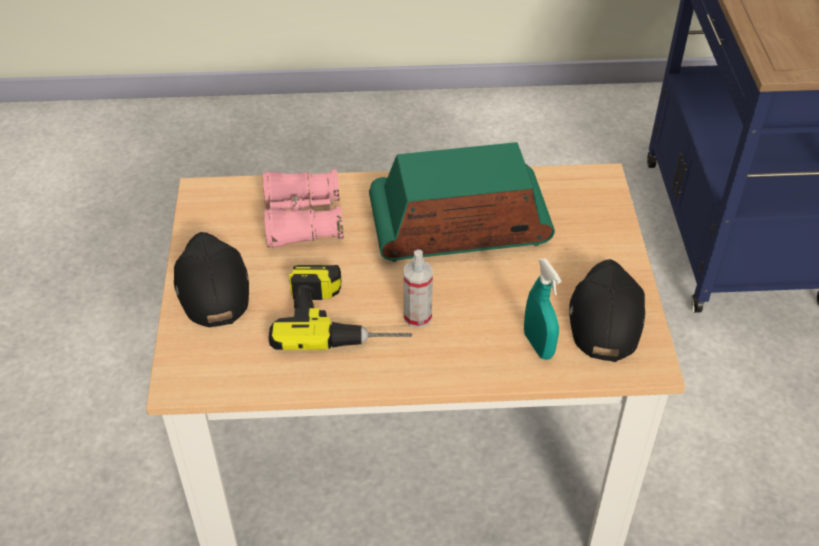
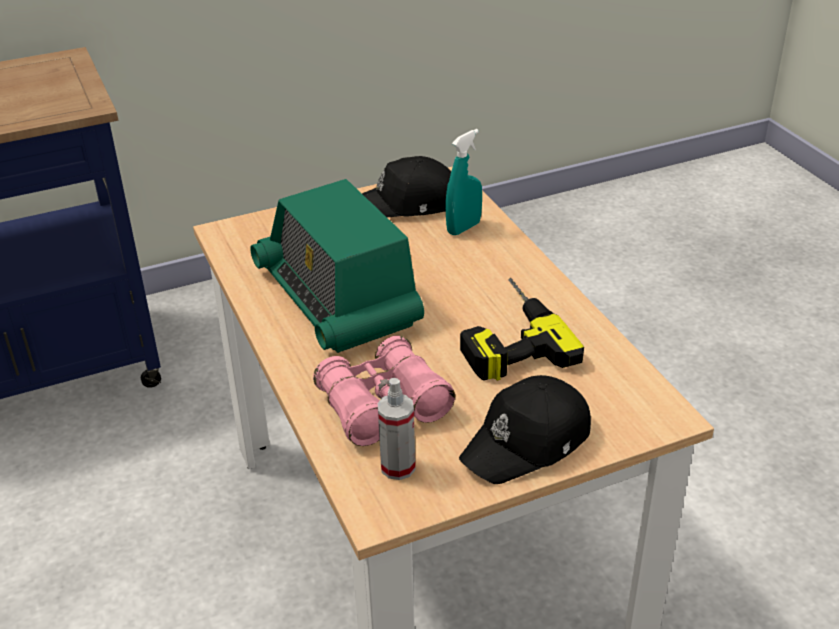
camera: 110 degrees left, 10 degrees down
(417, 317) = (475, 294): spray bottle -> spray bottle (398, 467)

